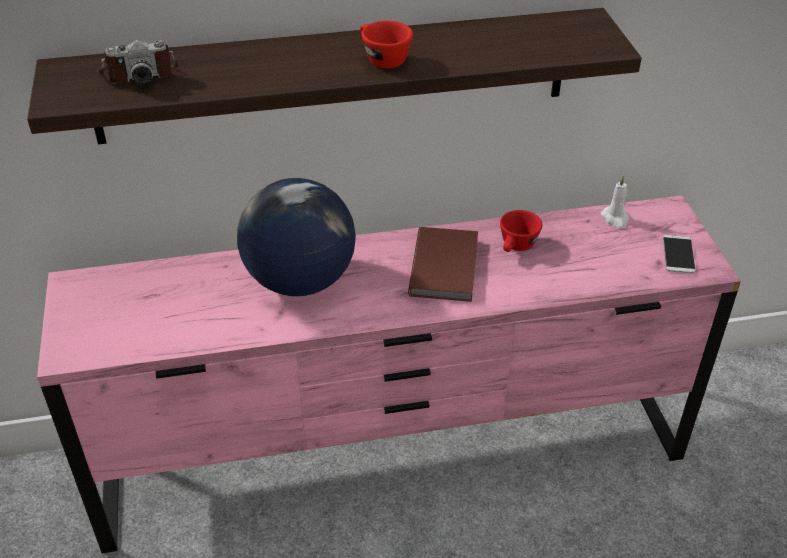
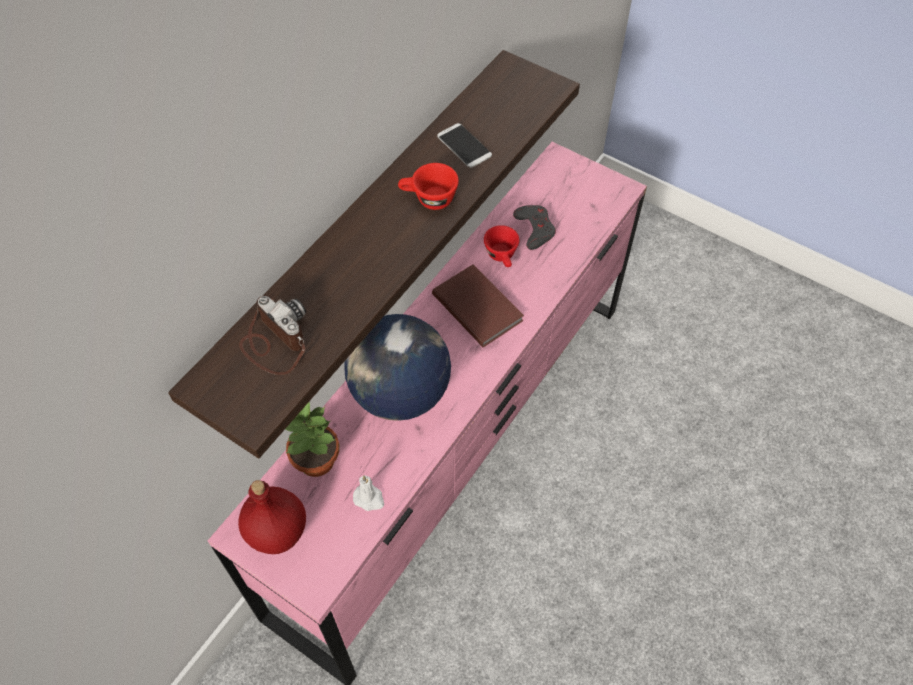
camera: 45 degrees left, 15 degrees up
(94, 302) = (278, 532): none -> red bottle
(138, 72) = (274, 342): camera -> camera turned 75 degrees counterclockwise
(180, 278) = (315, 461): none -> potted plant
(575, 246) = (535, 229): none -> grey game controller
(615, 219) = (534, 189): white candle -> white candle (369, 498)
(678, 254) = (597, 191): phone -> phone (464, 146)

